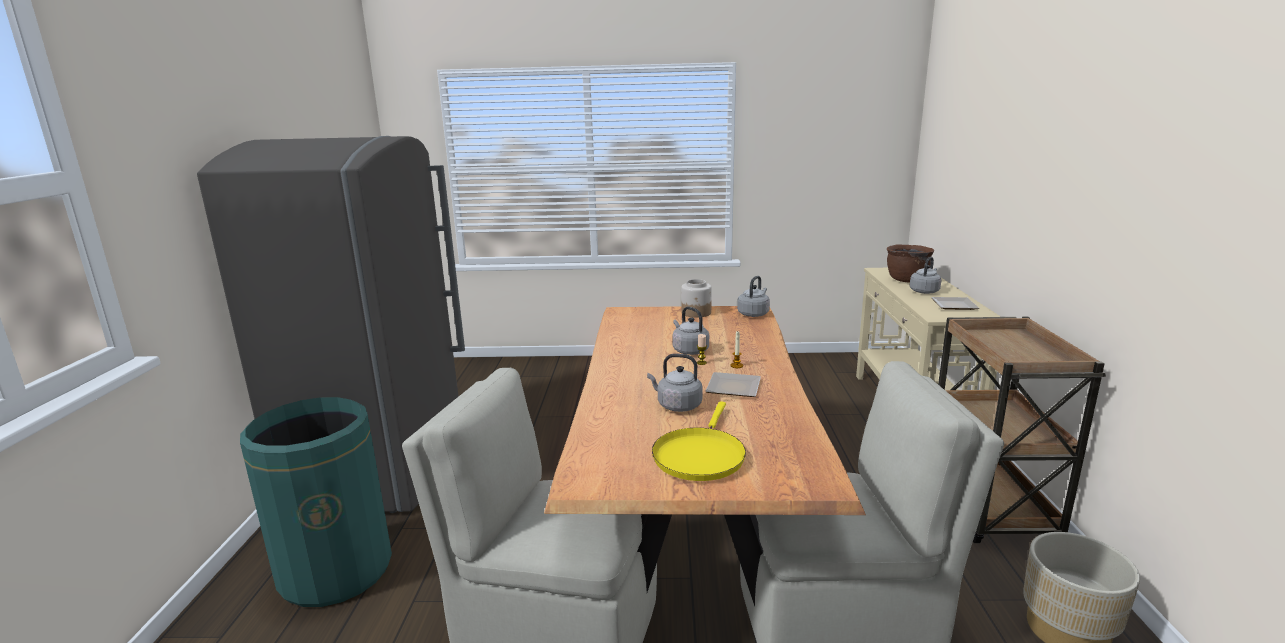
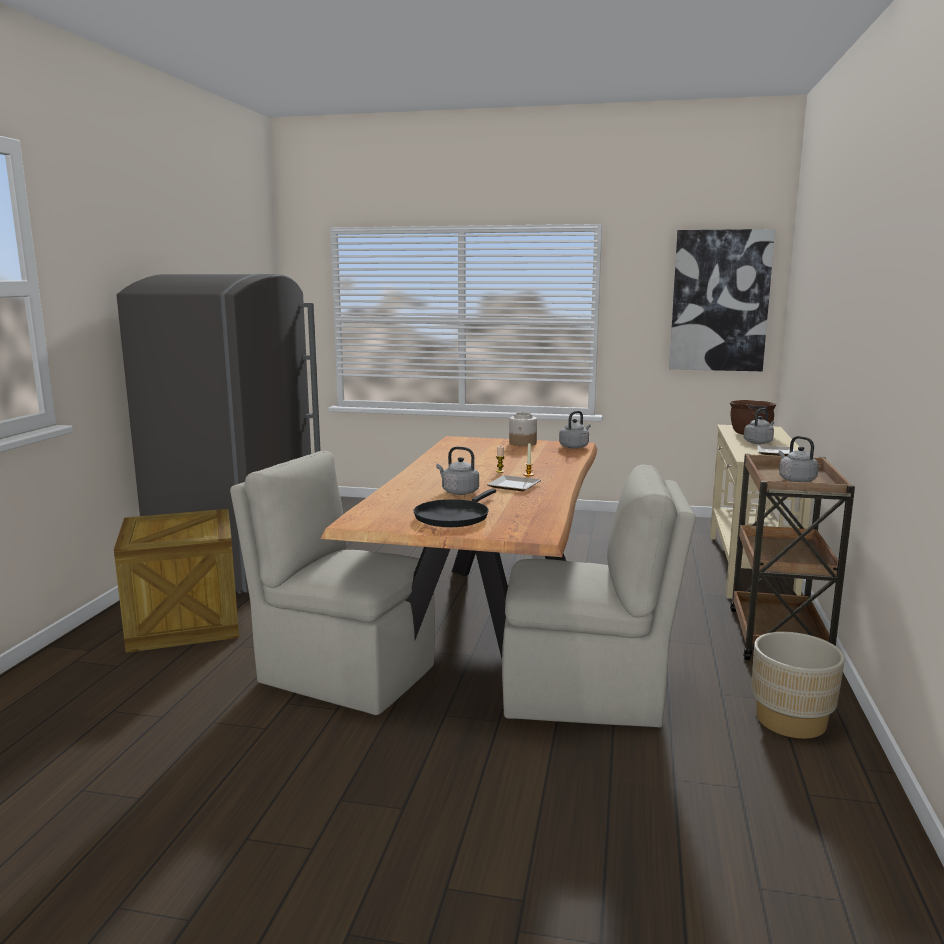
camera: 10 degrees right, 5 degrees down
(336, 571) = (184, 623): green trash can -> crate
(689, 350) = (496, 464): grey kettle -> grey kettle (795, 479)
(699, 456) = (453, 516): yellow frying pan -> black frying pan
(855, 140) = (719, 301): none -> picture

